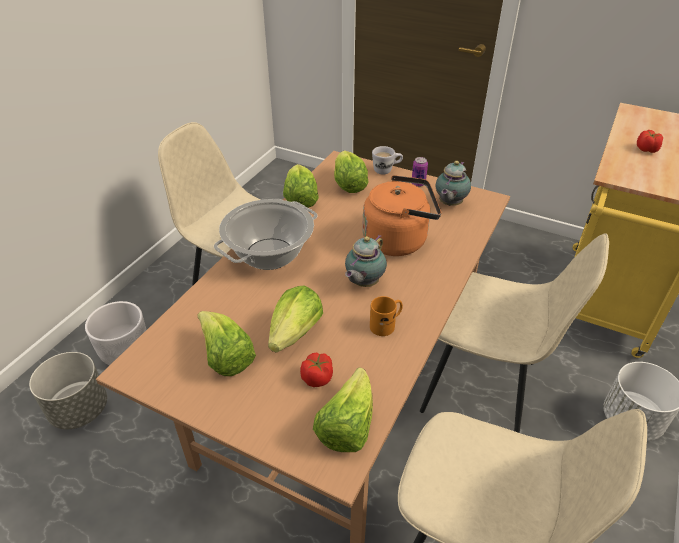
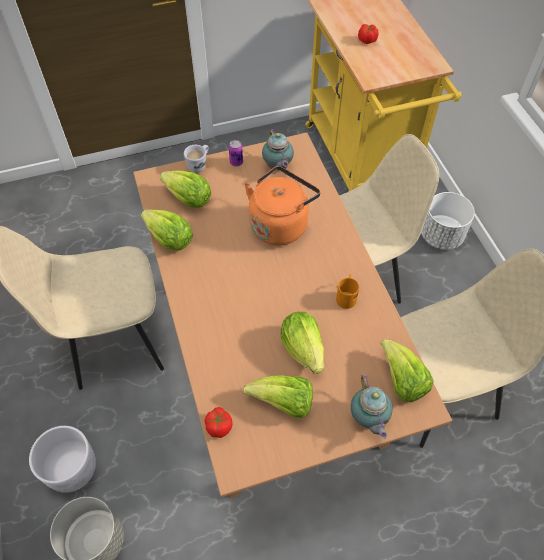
camera: 45 degrees left, 15 degrees up
(269, 254) = (209, 304): cooking pot -> none
(317, 378) = (352, 366): tomato -> tomato (219, 426)
(363, 283) = (298, 277): teapot -> teapot (368, 419)

